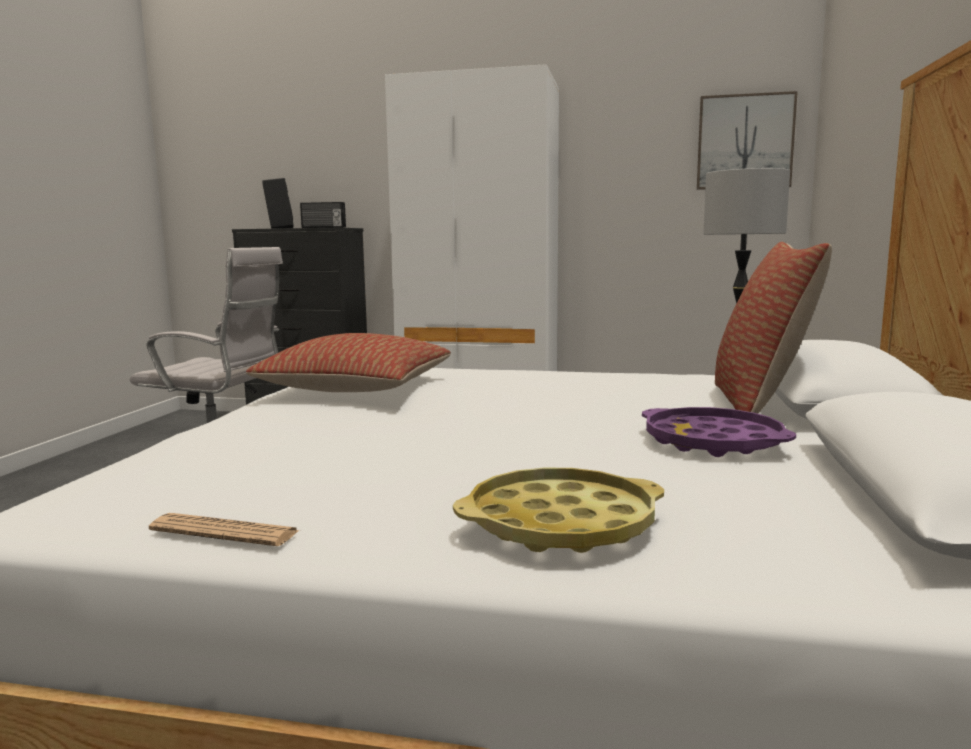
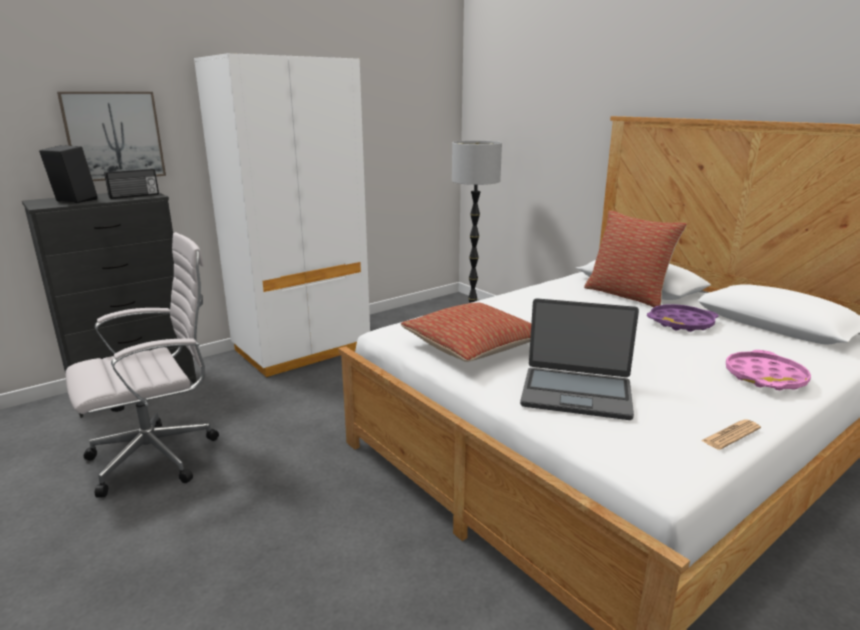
camera: 50 degrees left, 10 degrees up
(271, 439) = (576, 393): none -> laptop
(561, 523) = (765, 377): yellow tray -> pink tray
(745, 142) = (429, 109): picture -> picture (114, 136)

